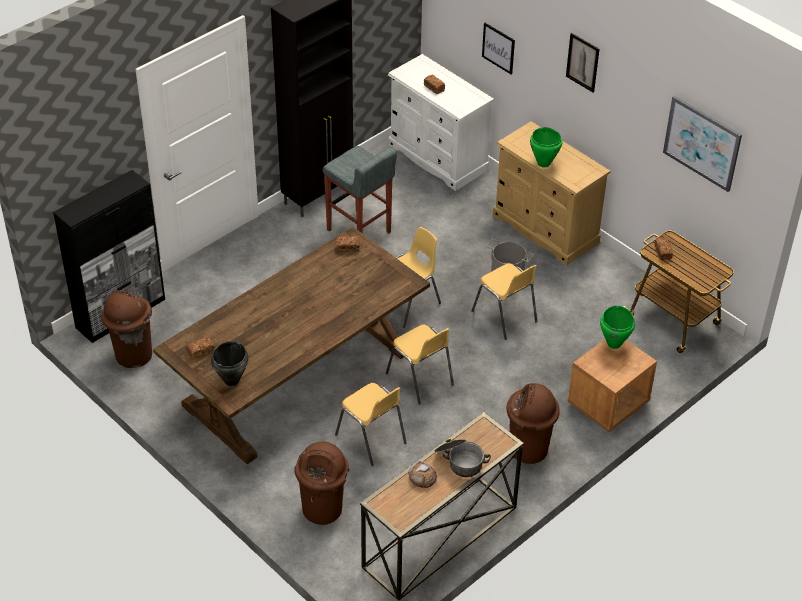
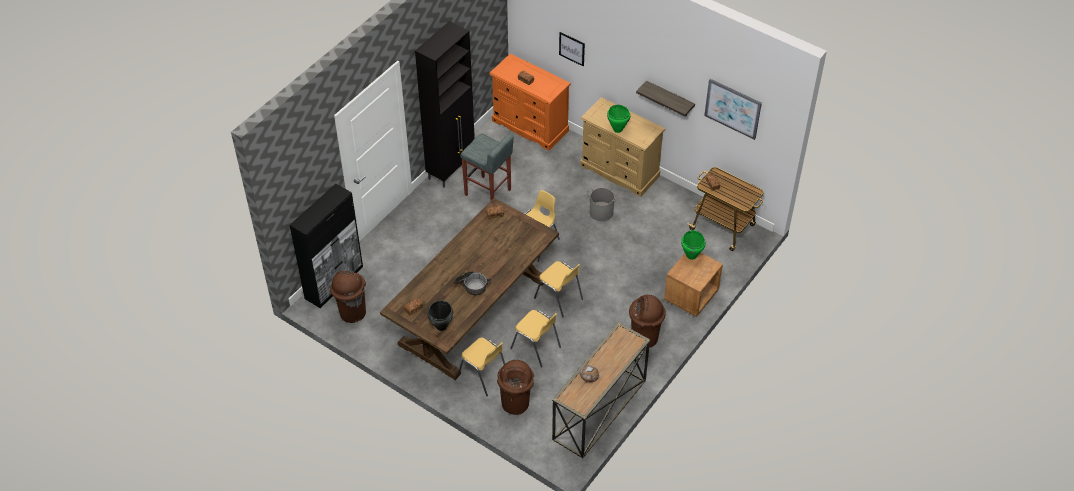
camera: 10 degrees left, 5 degrees up
(437, 158) = (530, 126): white dresser -> orange dresser
(460, 461) = (611, 360): cooking pot -> cooking pot (471, 285)
(505, 317) = (606, 243): yellow chair -> yellow chair (483, 376)
(582, 62) = (639, 57): picture -> none
(619, 126) = (670, 99): none -> shelf

